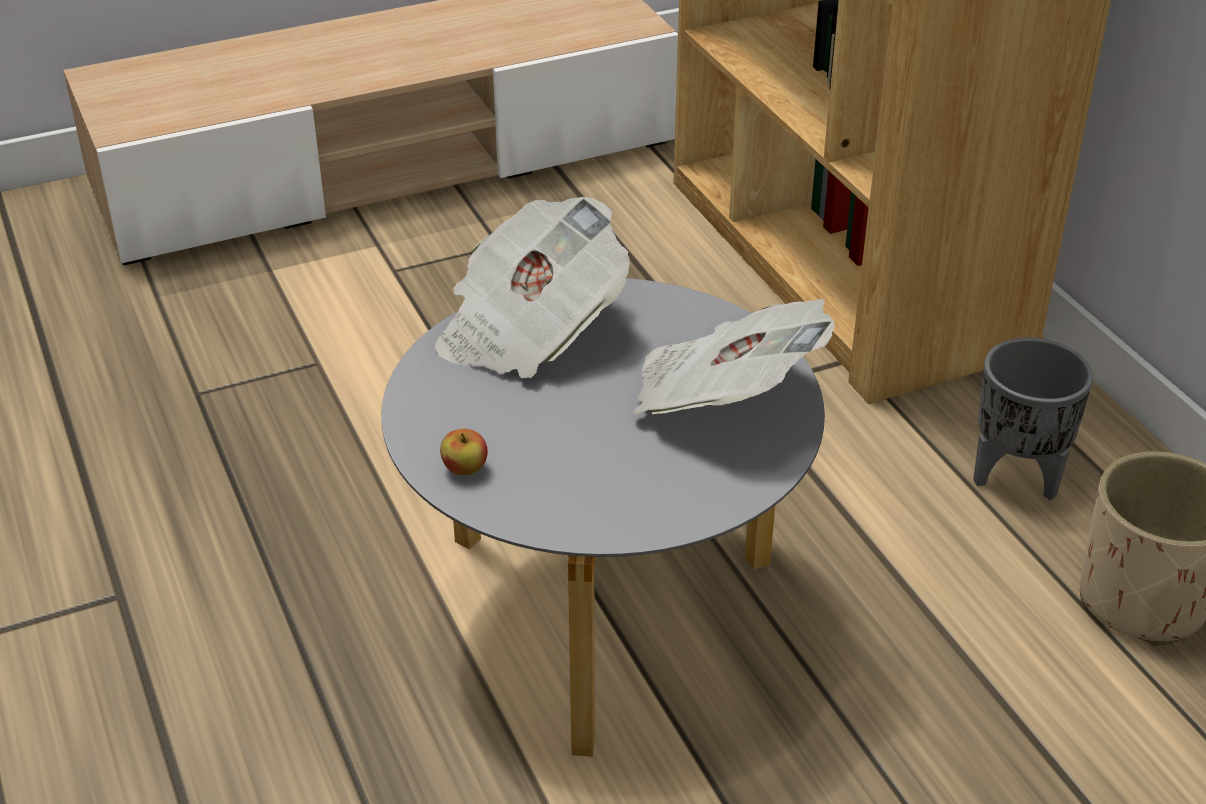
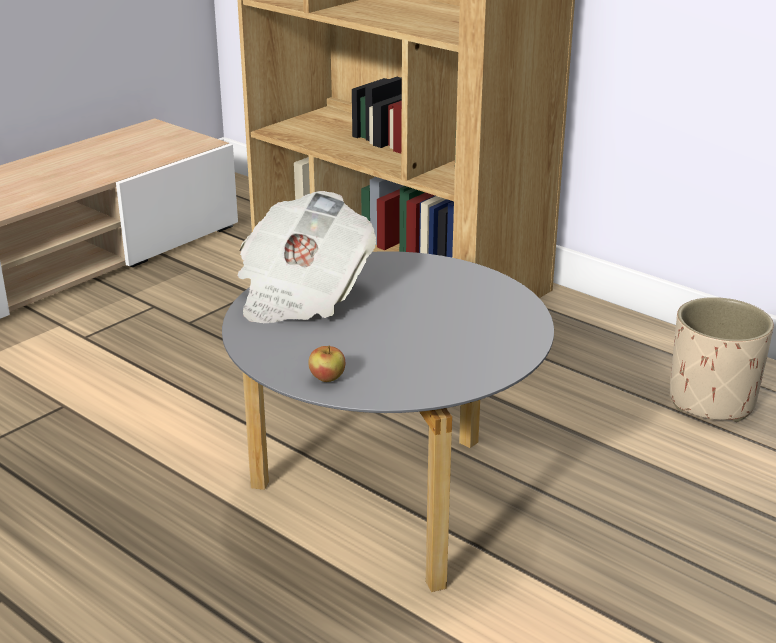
camera: 25 degrees left, 10 degrees down
(723, 399) = (467, 301): newspaper -> none
(1017, 477) = (591, 356): grey planter -> none

